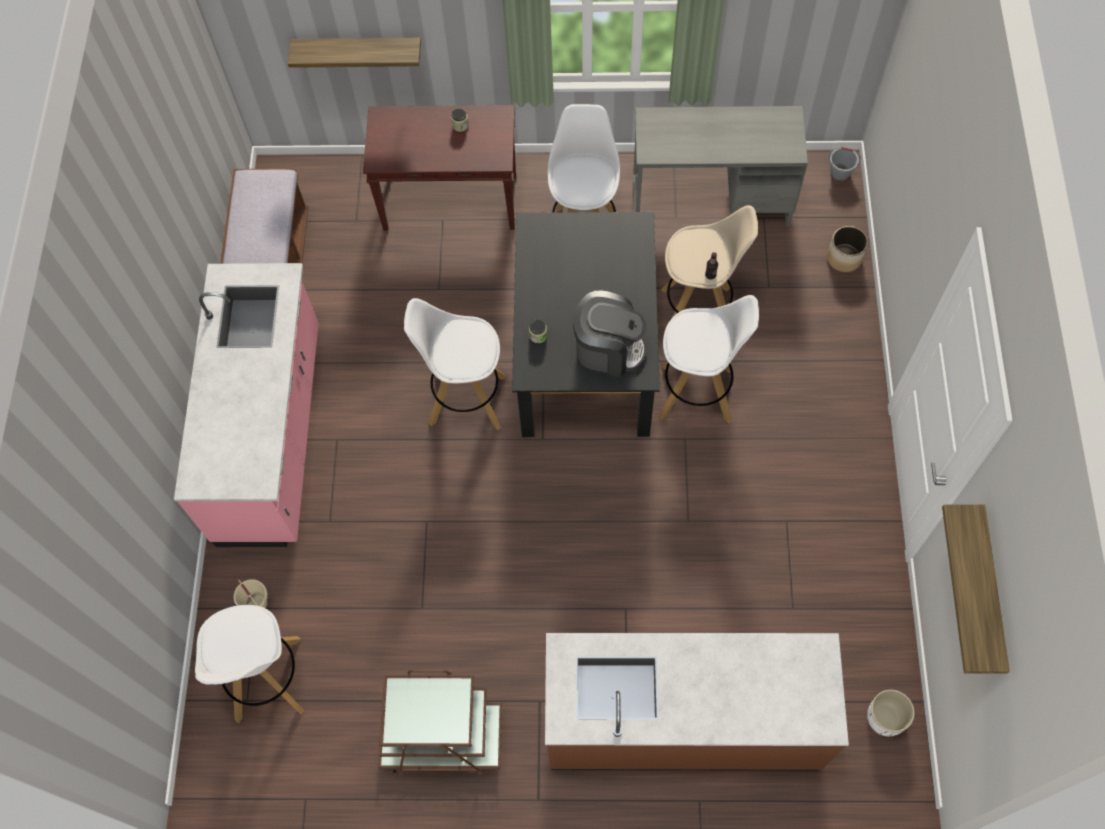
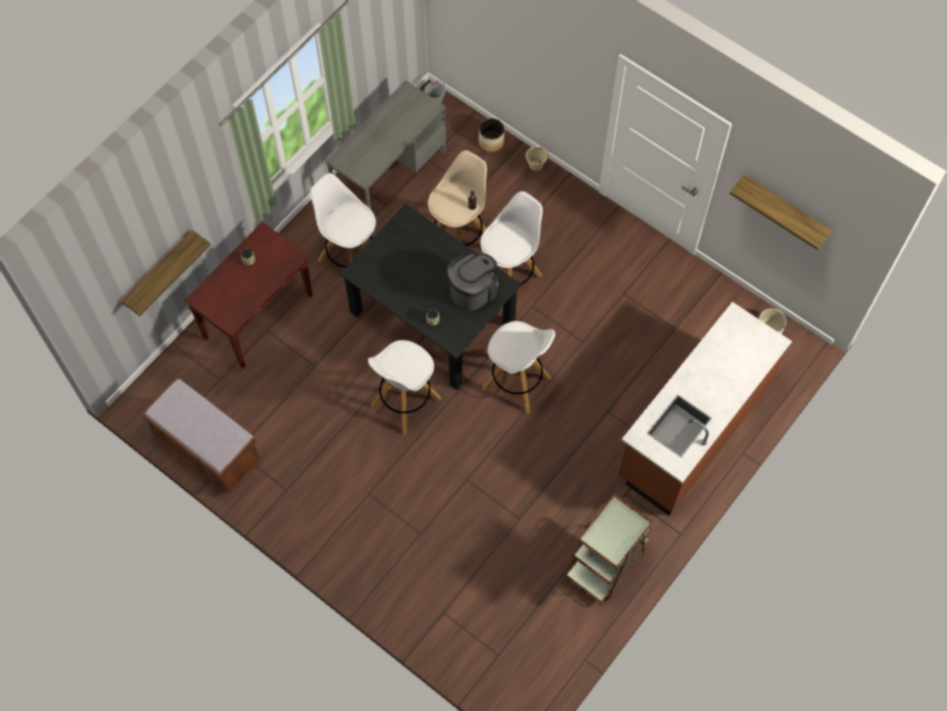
camera: 55 degrees left, 0 degrees up
(256, 603) = (439, 610): beige bucket -> beige bucket (536, 165)
(268, 680) = (495, 635): white stool -> white stool (517, 384)
(272, 434) = (332, 529): pink counter -> none

